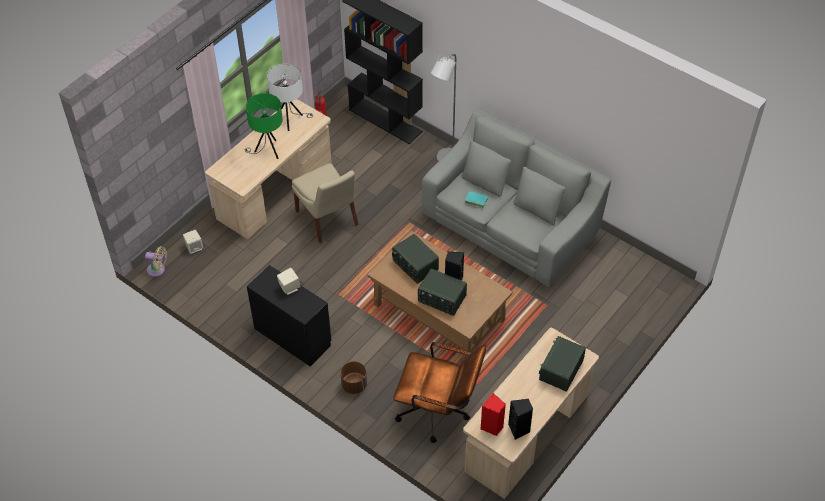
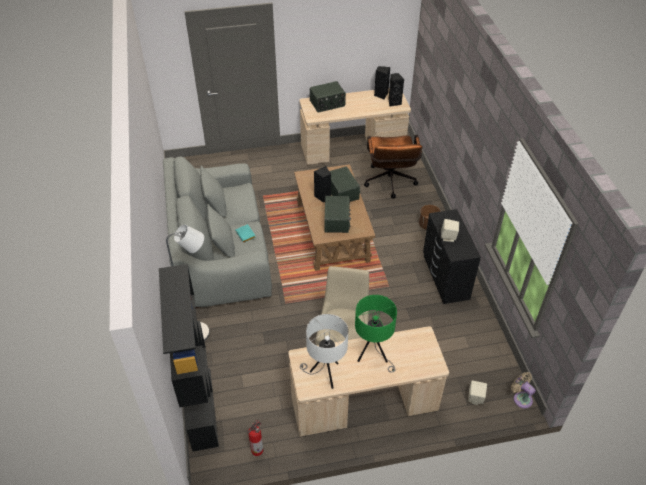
camera: 140 degrees left, 5 degrees down
(439, 412) = (390, 184): brown office chair -> brown office chair turned 150 degrees counterclockwise
(492, 427) = (394, 102): red speaker -> black speaker

